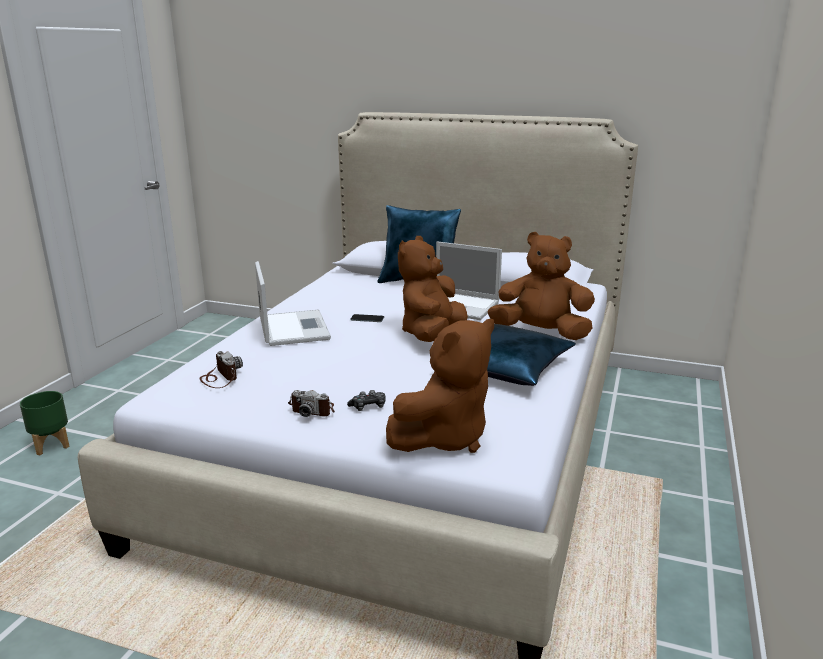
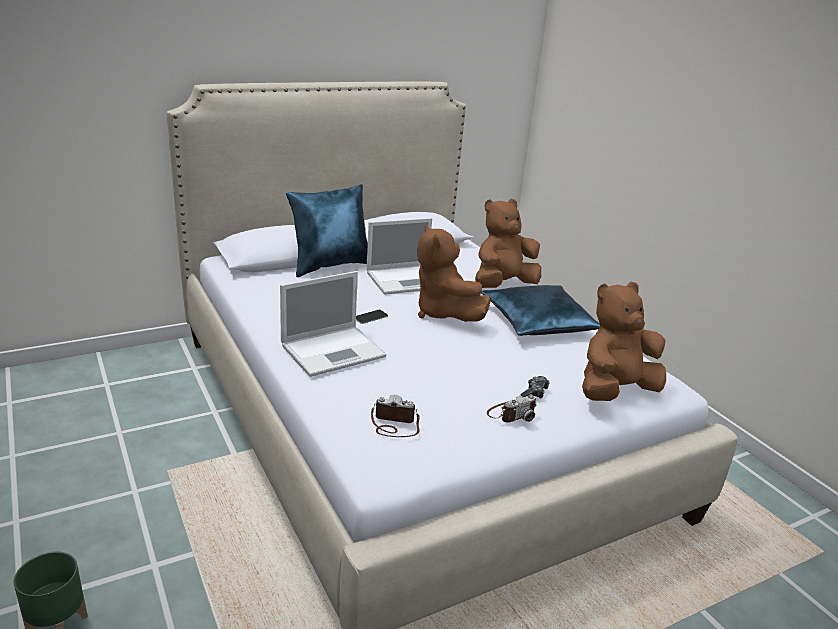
camera: 50 degrees left, 5 degrees up
(293, 328) = (334, 350): laptop -> laptop turned 120 degrees clockwise
(444, 437) = (614, 391): brown plush toy -> brown plush toy turned 120 degrees counterclockwise

